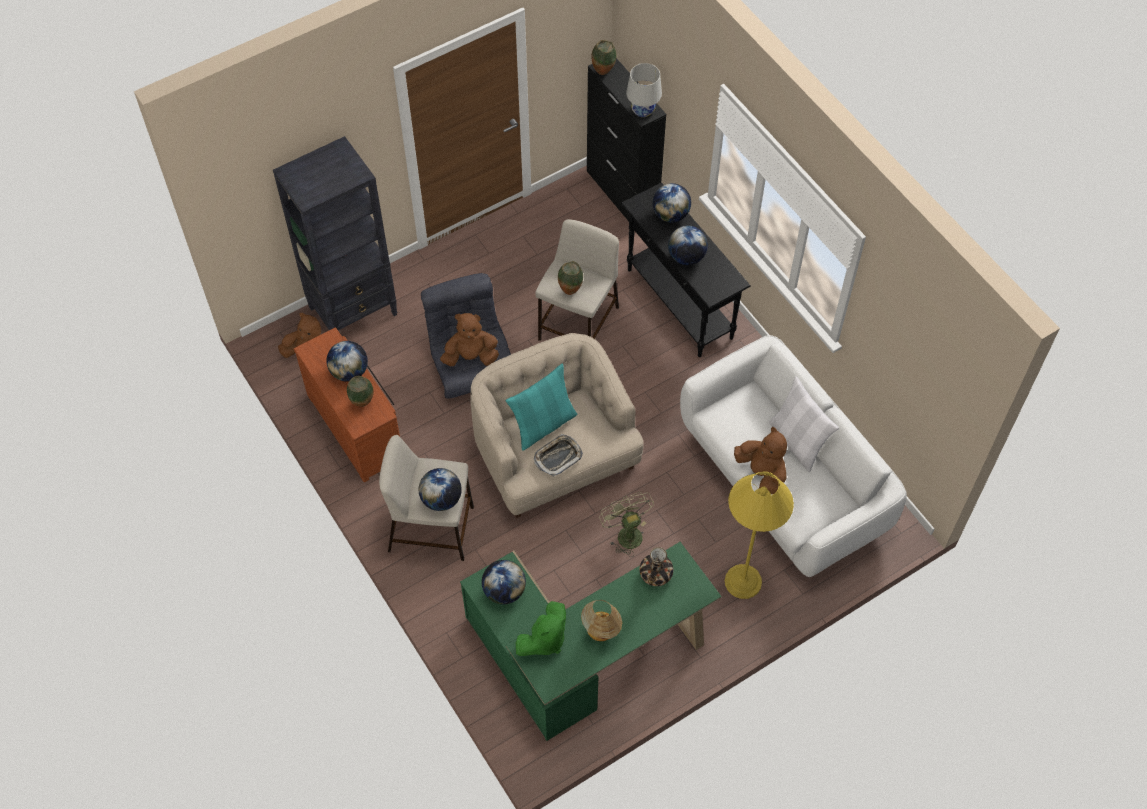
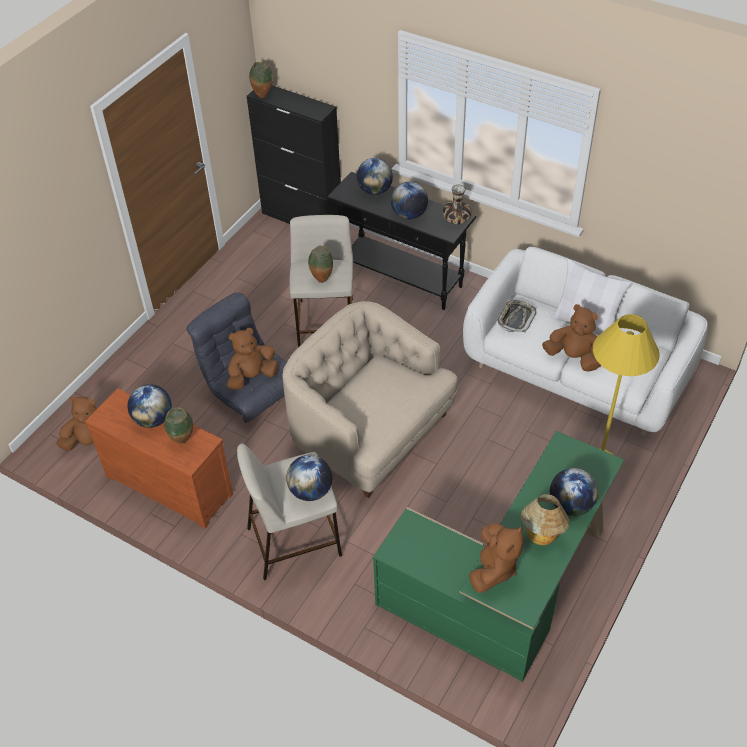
camera: 25 degrees left, 10 degrees down
(354, 311) = (114, 390): black bookcase -> none
(504, 591) = (421, 546): globe -> globe (570, 505)
(543, 425) = (361, 396): turquoise pillow -> none
(544, 640) = (493, 569): green plush toy -> brown plush toy
(558, 457) = (391, 416): tray -> tray (516, 318)
(626, 533) = (474, 468): green fan -> none
(642, 110) = (314, 110): white table lamp -> none
(656, 573) = (554, 465): vase -> vase (456, 218)

